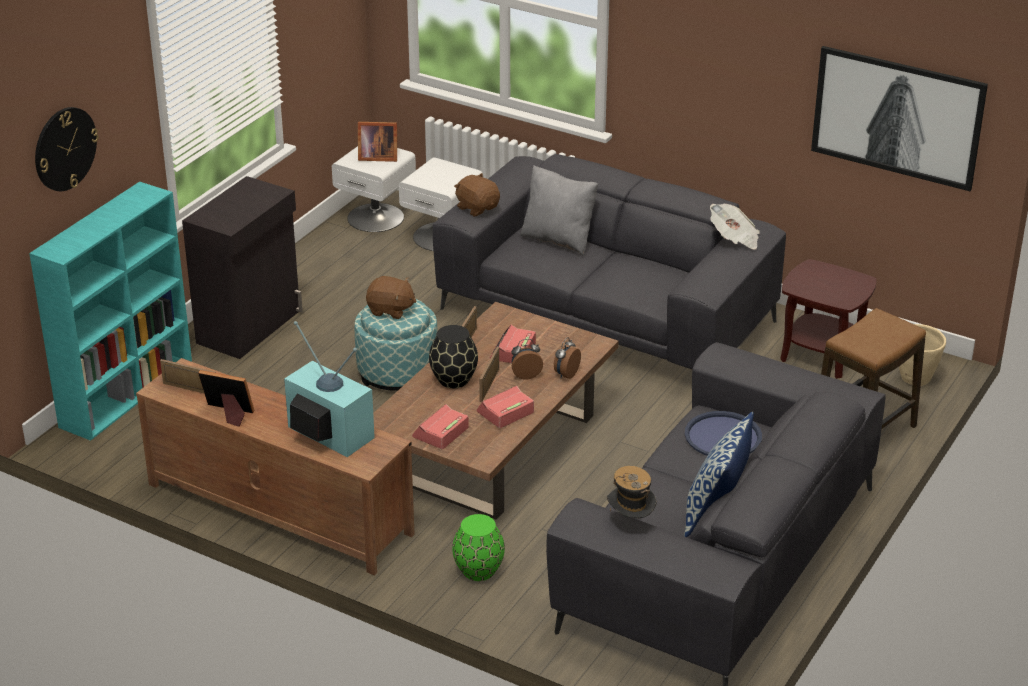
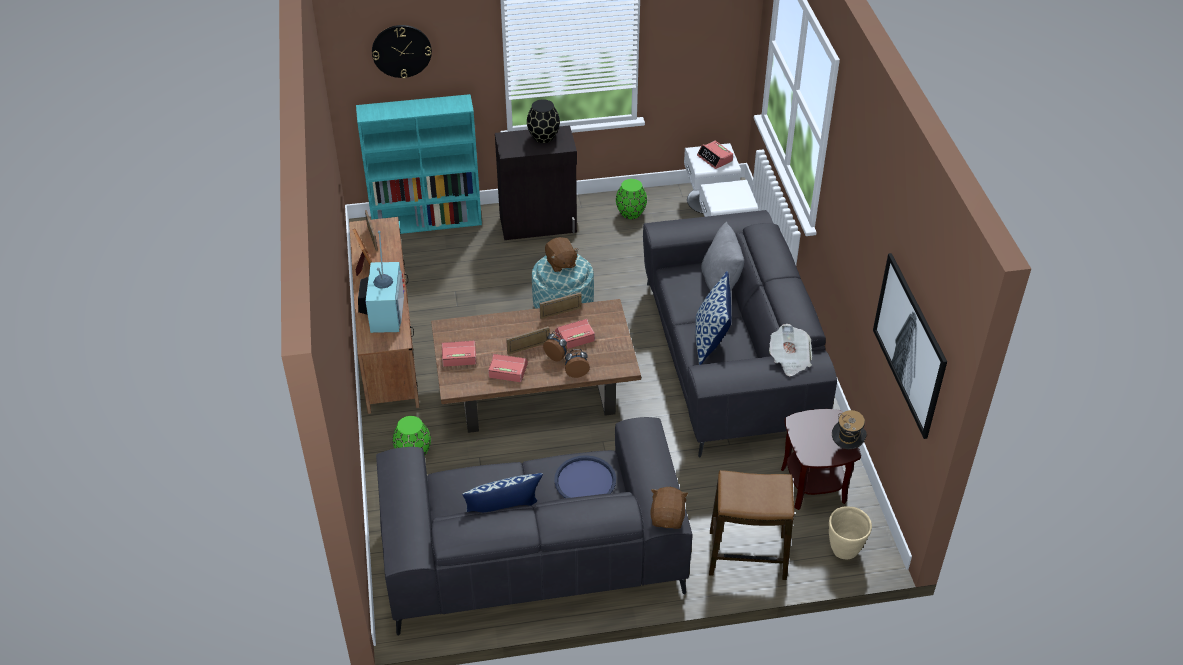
camera: 50 degrees right, 10 degrees up
(323, 266) = (631, 213): none -> green vase
(376, 157) = (715, 158): picture frame -> alarm clock
(453, 379) = (517, 329): black vase -> black vase (543, 136)
(477, 208) = (679, 229): brown plush toy -> brown plush toy (668, 517)
(627, 282) = (711, 341): none -> pillow
(630, 522) = (415, 484): hat -> hat (846, 447)

